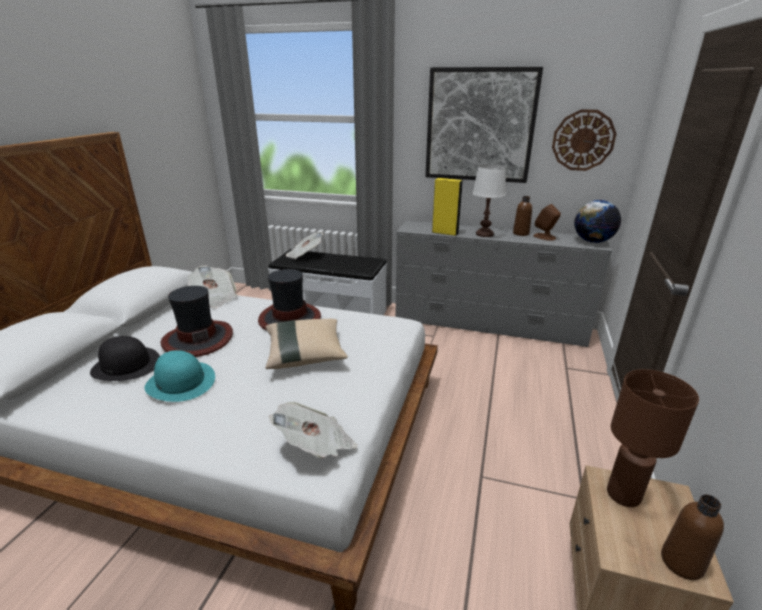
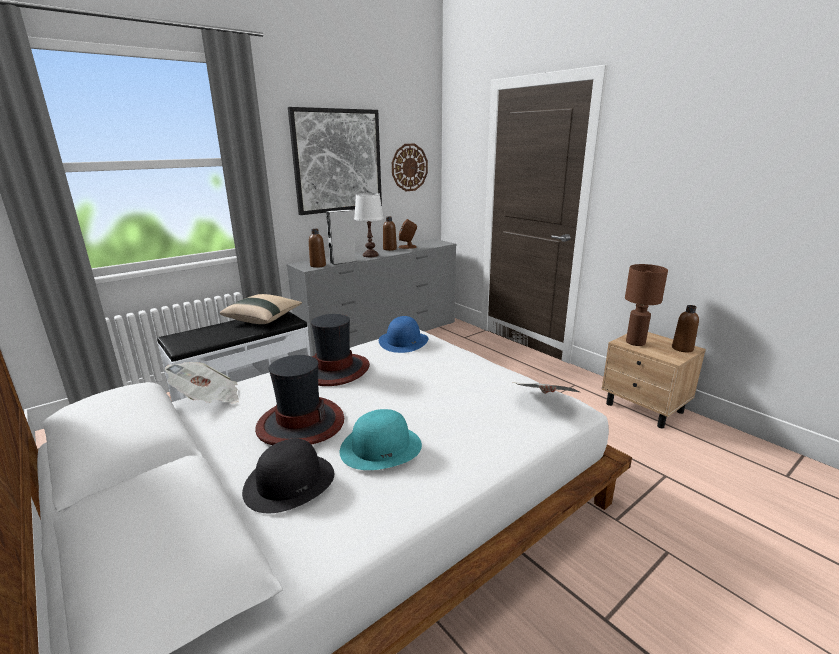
camera: 55 degrees left, 5 degrees down
(305, 255) = (195, 334): newspaper -> none
(305, 355) = (410, 378): beige pillow -> beige pillow (263, 319)
(374, 325) = (403, 341): none -> blue hat
(419, 229) = (318, 265): none -> brown bottle
(445, 232) = (343, 262): yellow speaker -> grey speaker
(592, 241) = (436, 242): globe -> none

